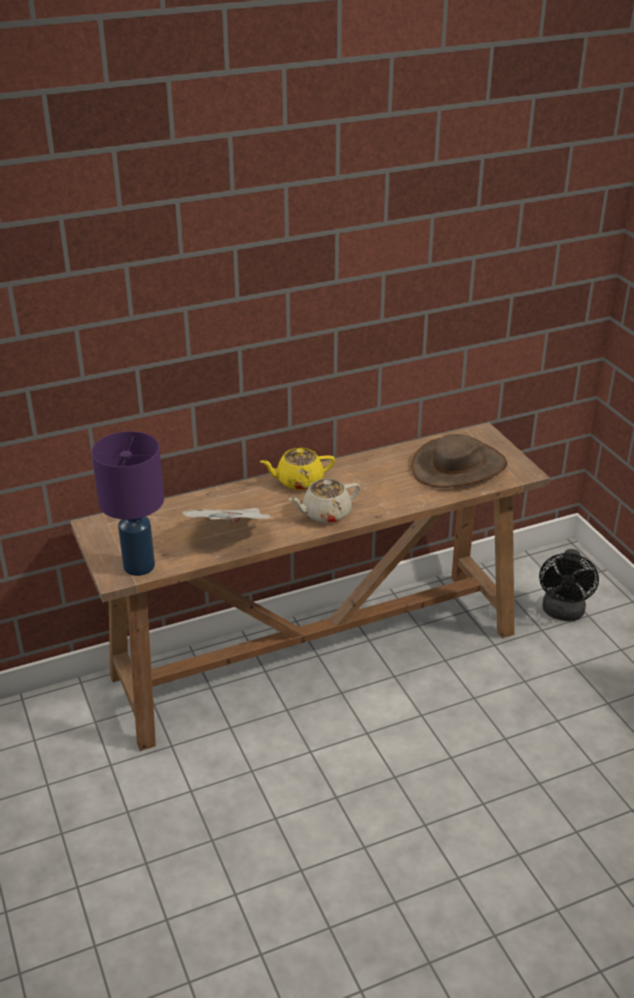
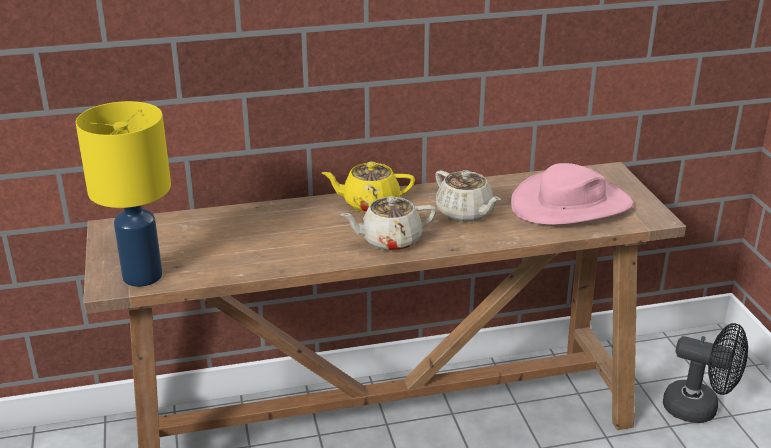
camera: 10 degrees right, 5 degrees down
(138, 565) = (142, 275): purple table lamp -> yellow table lamp
(232, 533) = (268, 251): newspaper -> none
(378, 483) = (465, 213): none -> beige teapot
(459, 467) = (571, 205): brown hat -> pink hat
(563, 613) = (699, 409): black fan -> black fan turned 90 degrees counterclockwise

